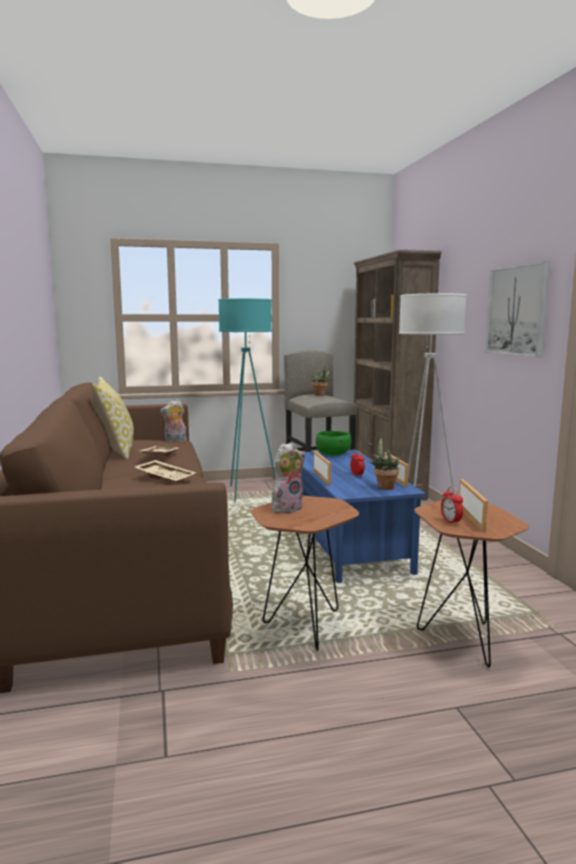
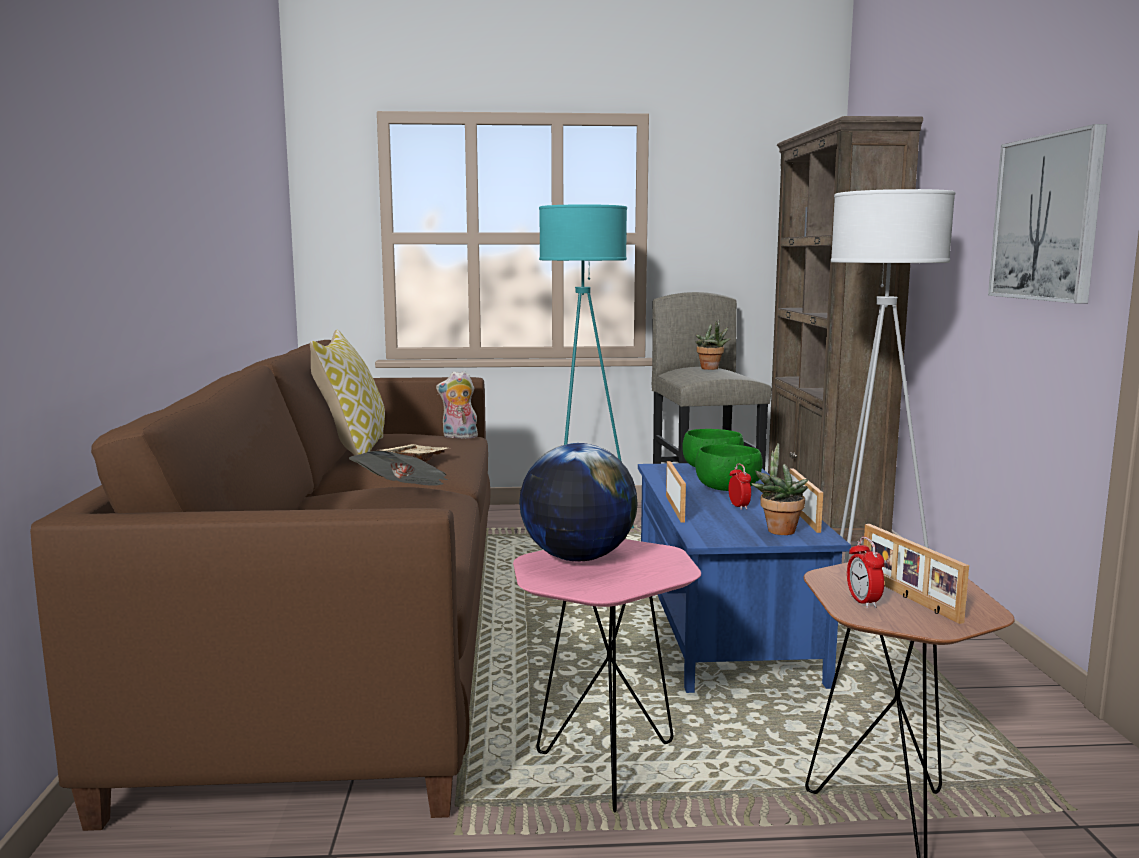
camera: 10 degrees right, 0 degrees up
(166, 477) = (404, 496): beige tray -> newspaper
(287, 508) = (577, 558): plush toy -> globe
(304, 628) = (603, 769): brown side table -> pink side table
(346, 465) = (727, 489): none -> green bowl
(472, 518) = (907, 597): picture frame -> picture frame turned 150 degrees clockwise

